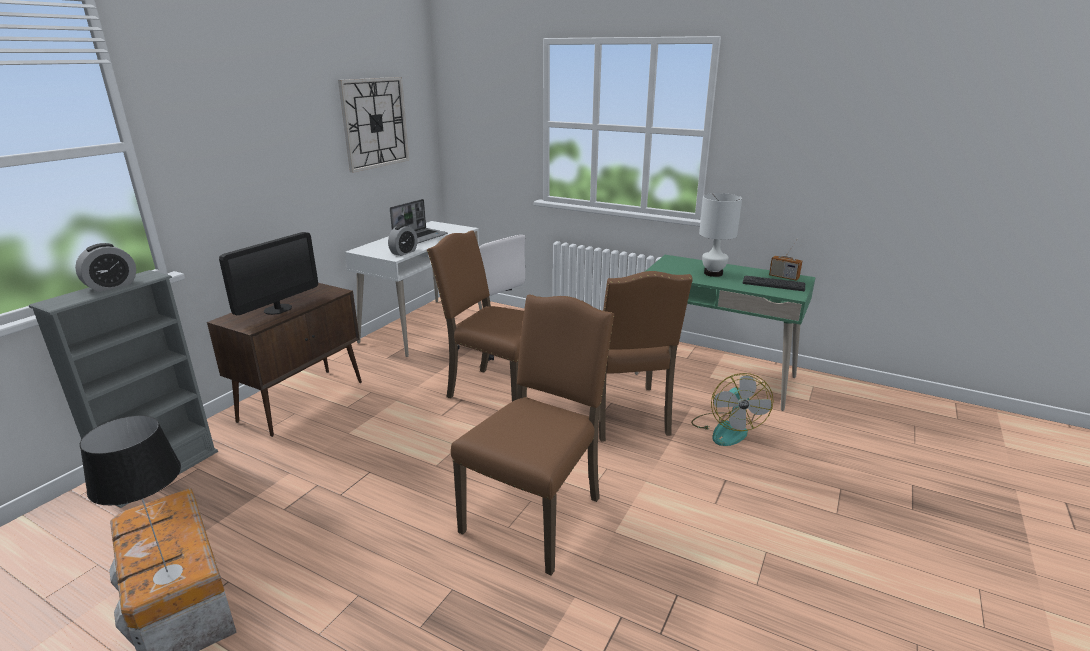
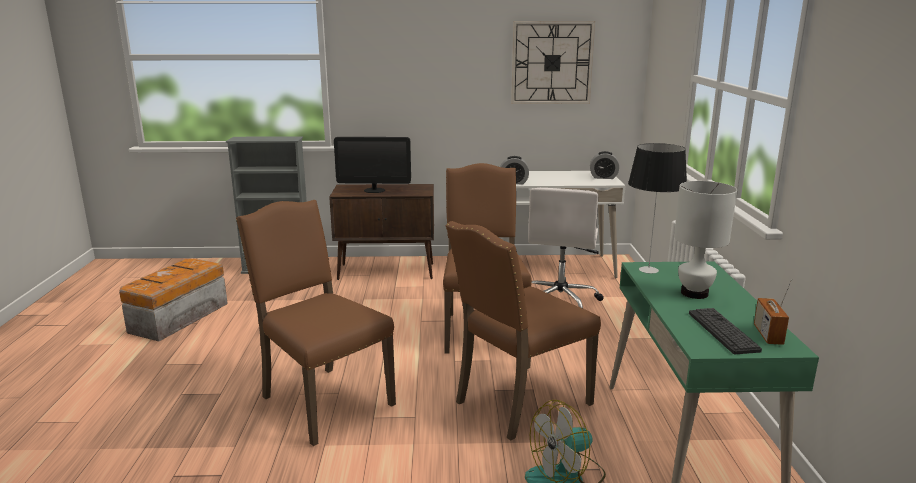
camera: 60 degrees right, 5 degrees down
(111, 286) = (269, 138): alarm clock -> alarm clock (603, 177)
(169, 574) = (146, 285): table lamp -> table lamp (649, 270)
(420, 237) = (559, 178): laptop -> none
(536, 514) = (323, 401): brown chair -> brown chair turned 135 degrees counterclockwise

